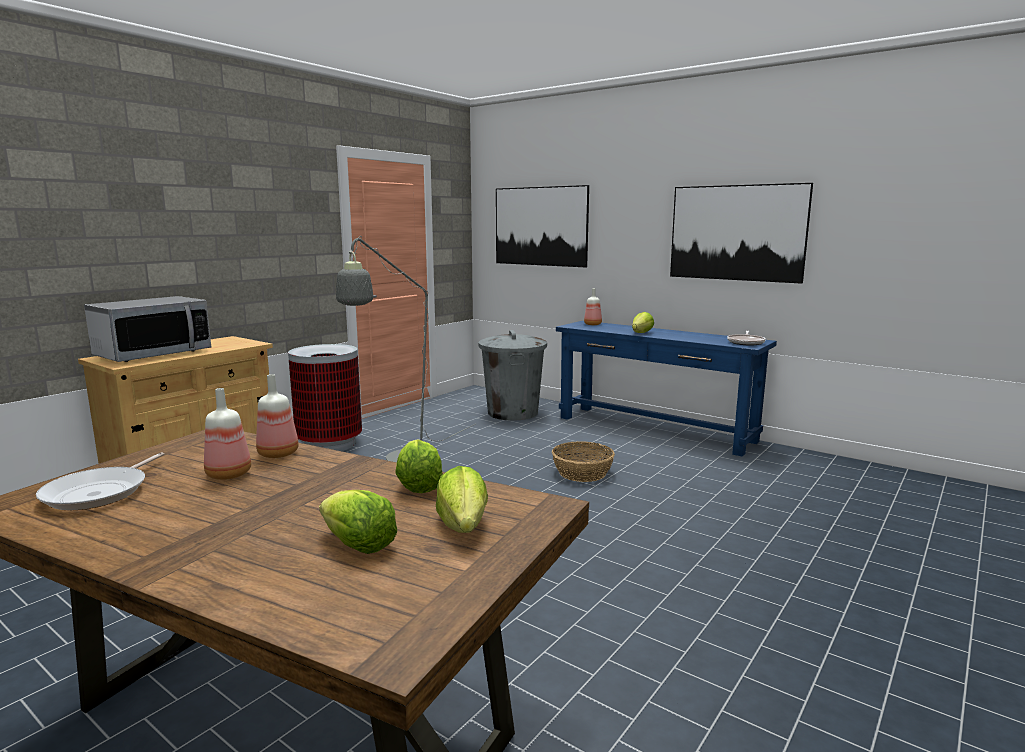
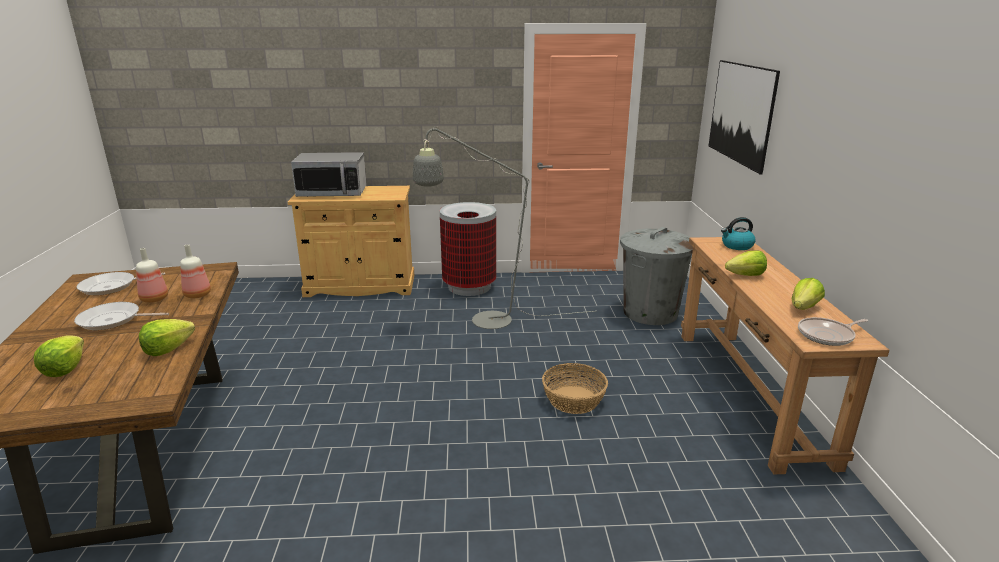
camera: 50 degrees right, 10 degrees up
(244, 503) = (113, 320): none -> frying pan
(463, 526) = (105, 386): lettuce -> lettuce (803, 308)
(593, 324) = (736, 246): bottle -> kettle
(654, 429) = (748, 392): blue console table -> brown console table
(736, 233) = (887, 175): picture -> none

